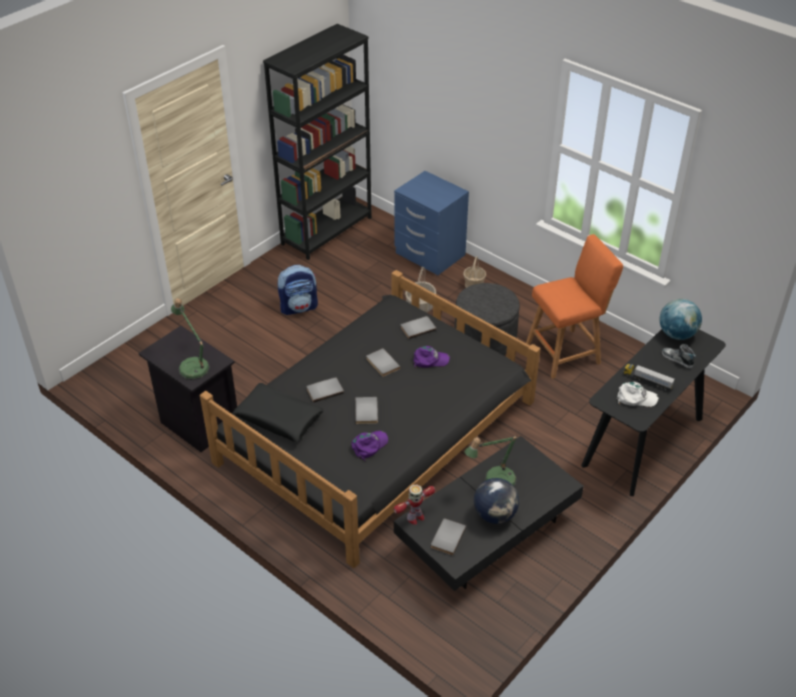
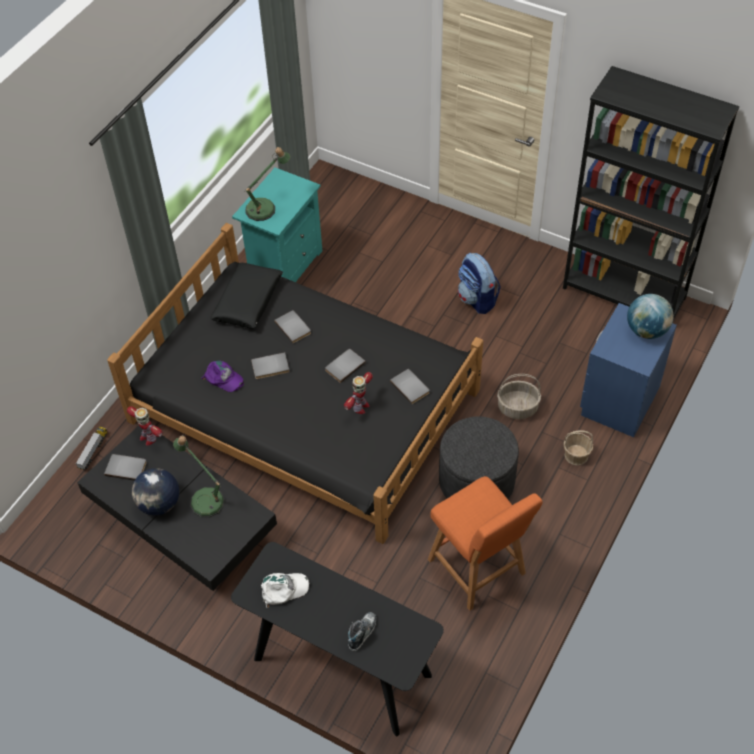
camera: 80 degrees right, 10 degrees up
(197, 424) = (284, 265): black nightstand -> turquoise nightstand
(430, 360) = (360, 407): purple cap -> toy robot
(636, 398) = (284, 589): white cap -> white cap turned 105 degrees counterclockwise
(647, 381) = (316, 600): toy truck -> toy truck (93, 451)
(677, 334) = (411, 631): globe -> globe (646, 330)

